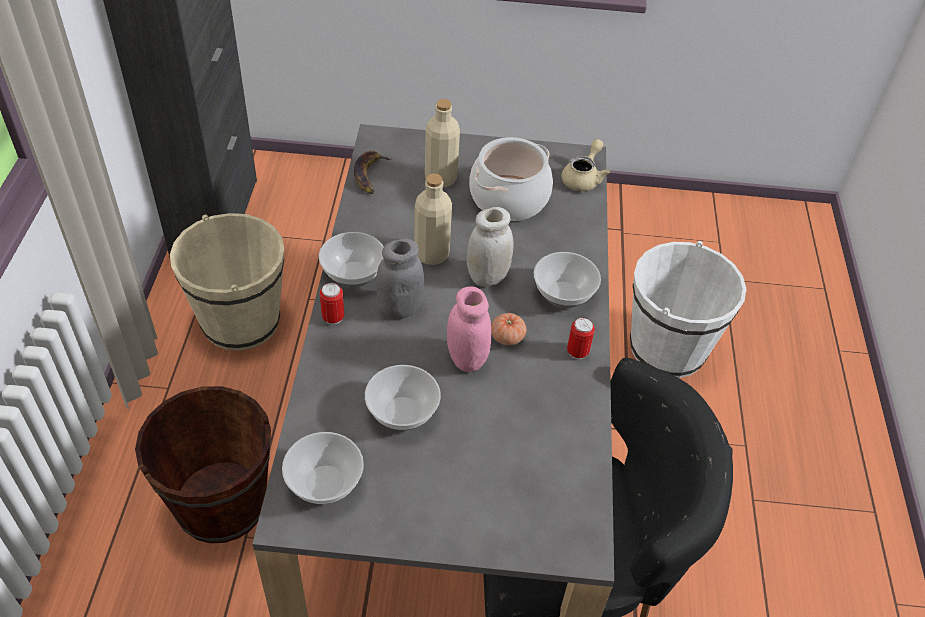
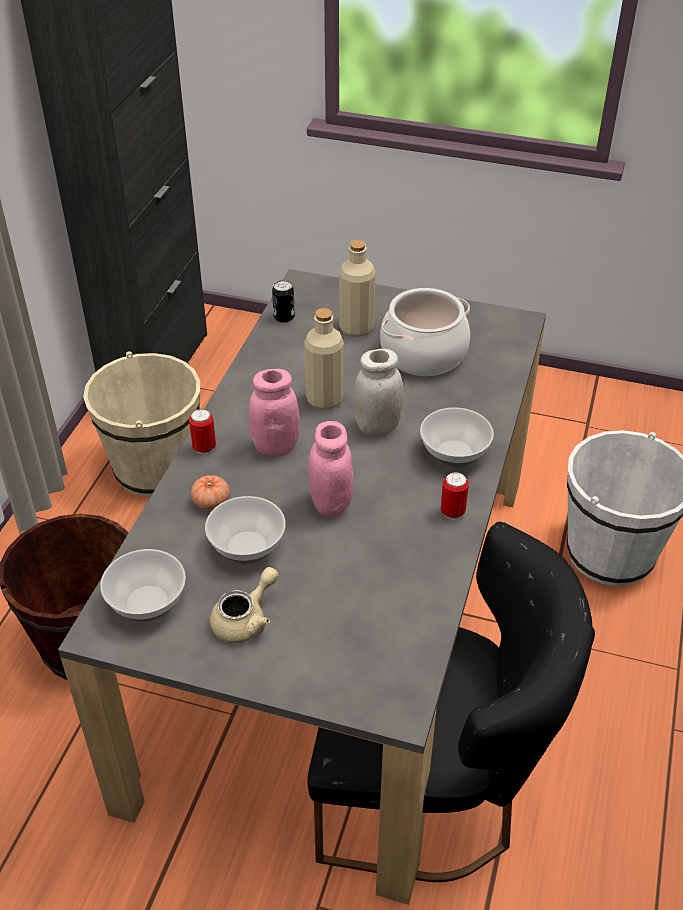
camera: 15 degrees right, 5 degrees down
(352, 274) = (237, 409): bowl -> none
(370, 174) = (284, 317): banana -> can
(400, 308) = (275, 447): grey jar -> pink jar
(507, 337) = (380, 488): tomato -> tomato (211, 502)
(583, 178) = (511, 342): beige teapot -> beige teapot (246, 620)

